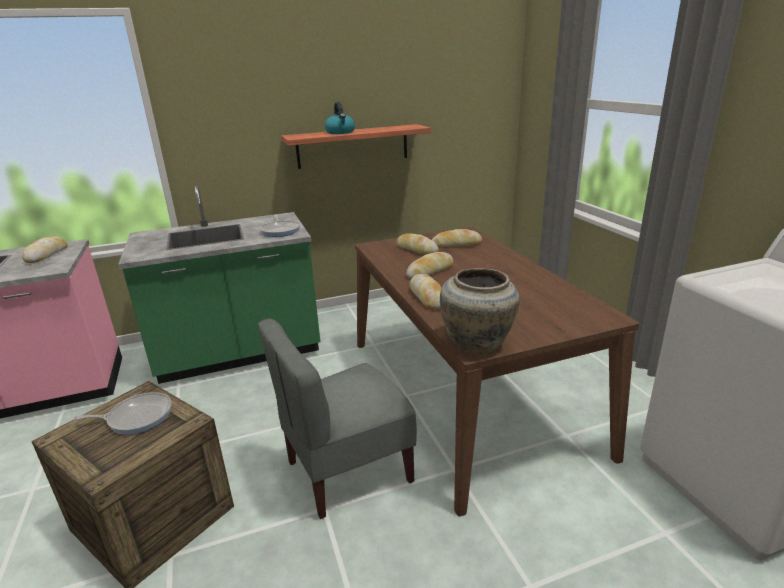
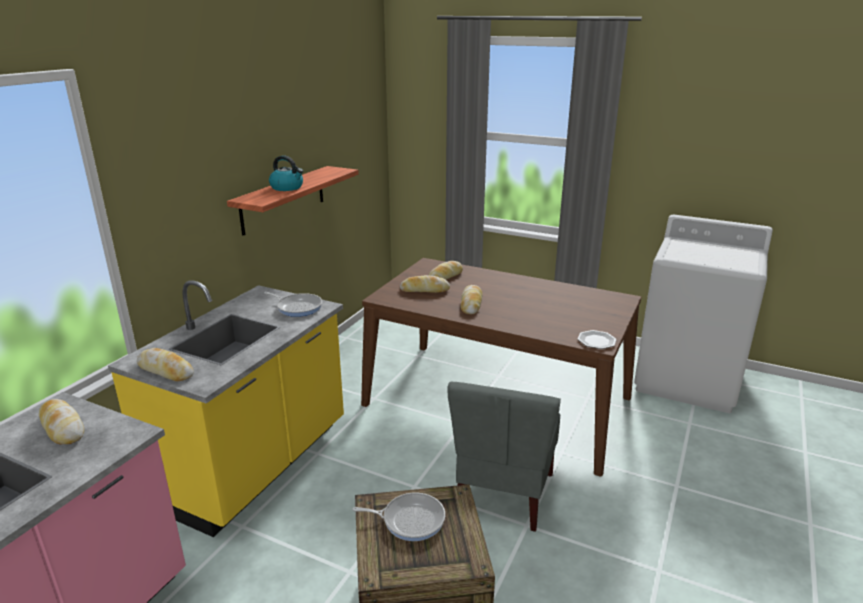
camera: 45 degrees left, 0 degrees up
(137, 417) = (410, 519): frying pan -> frying pan turned 60 degrees clockwise
(240, 353) = (255, 465): green counter -> yellow counter
(427, 297) = (510, 323): bread -> bread (166, 370)
(478, 344) = (597, 341): beige vase -> plate

